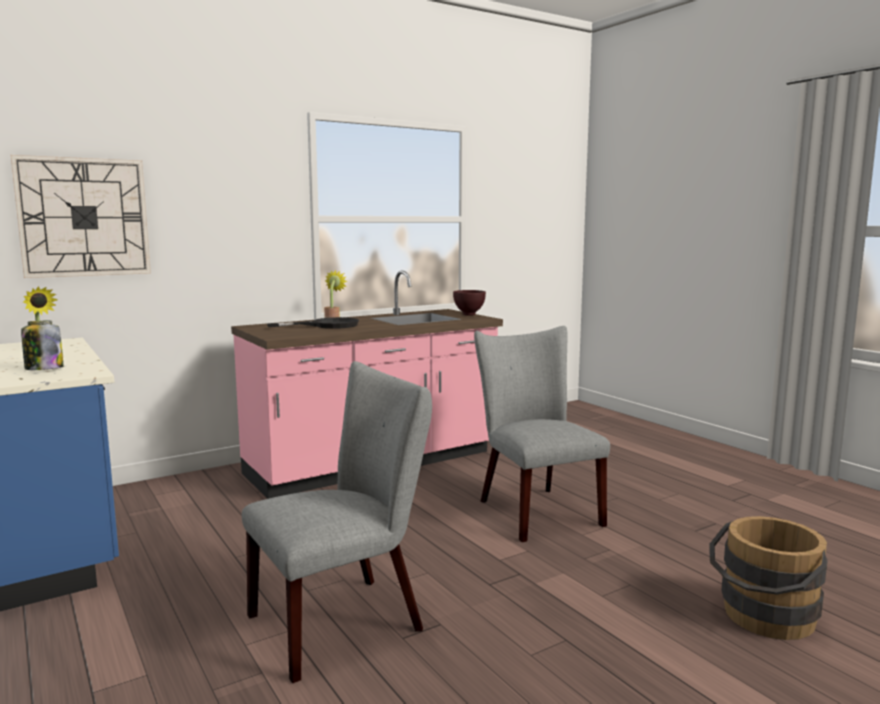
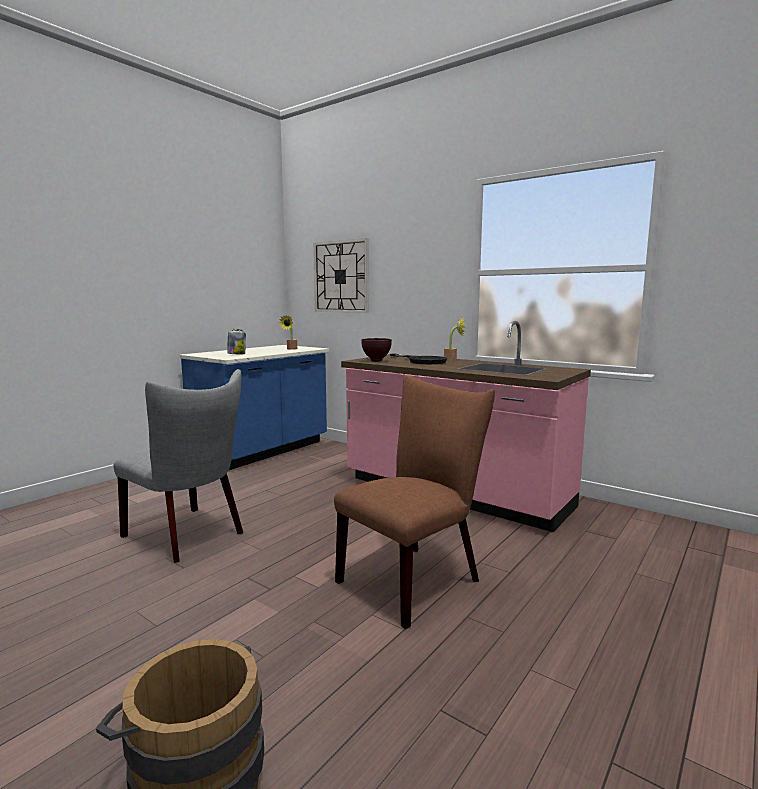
camera: 70 degrees right, 0 degrees up
(468, 315) = (559, 374): brown bowl -> brown bowl (375, 361)
(534, 510) = (415, 578): grey chair -> brown chair

